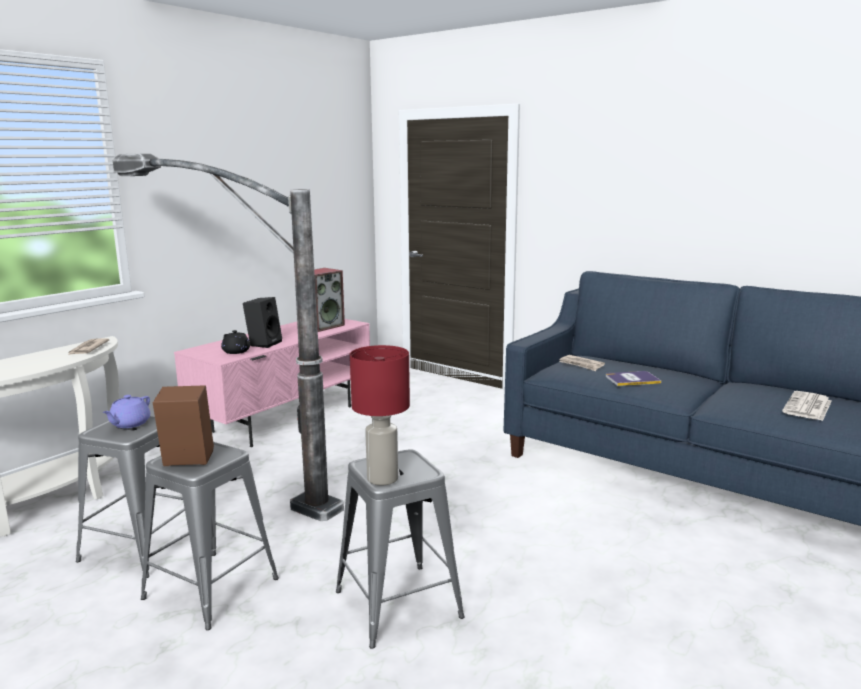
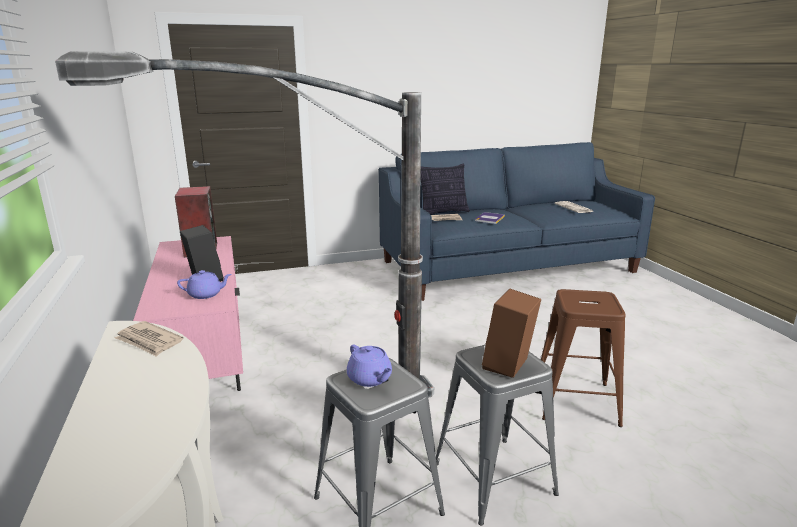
camera: 55 degrees left, 5 degrees up
(236, 352) = (206, 294): black teapot -> purple teapot
(382, 479) = (607, 308): red table lamp -> none
(398, 604) = (575, 401): grey stool -> brown stool
(611, 360) = (443, 212): none -> pillow

